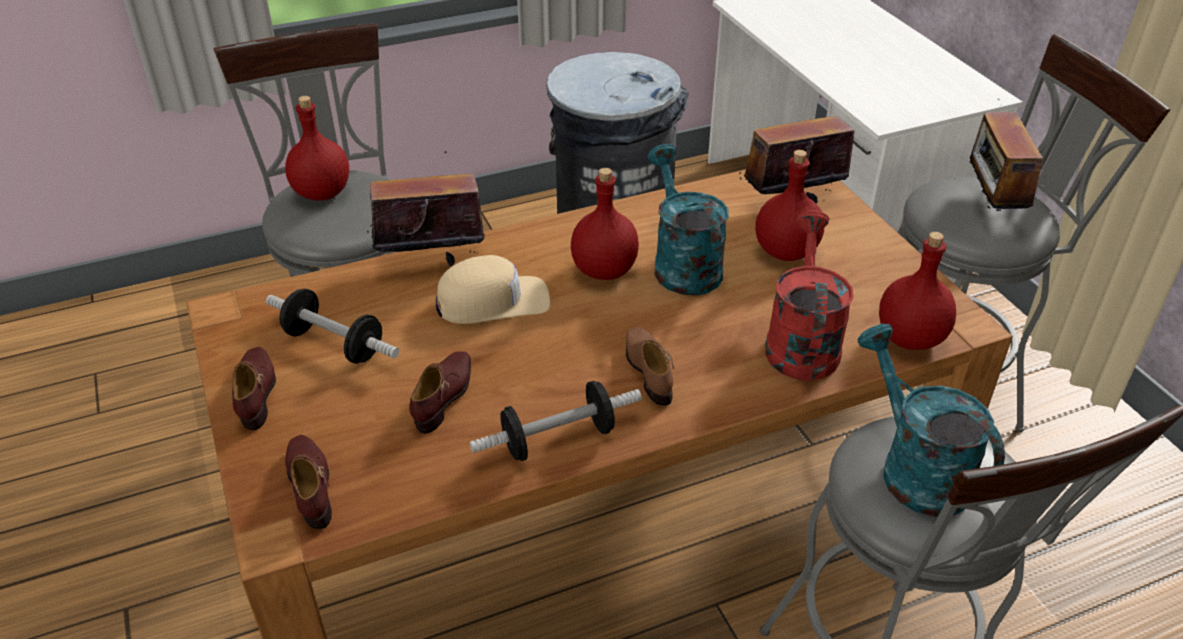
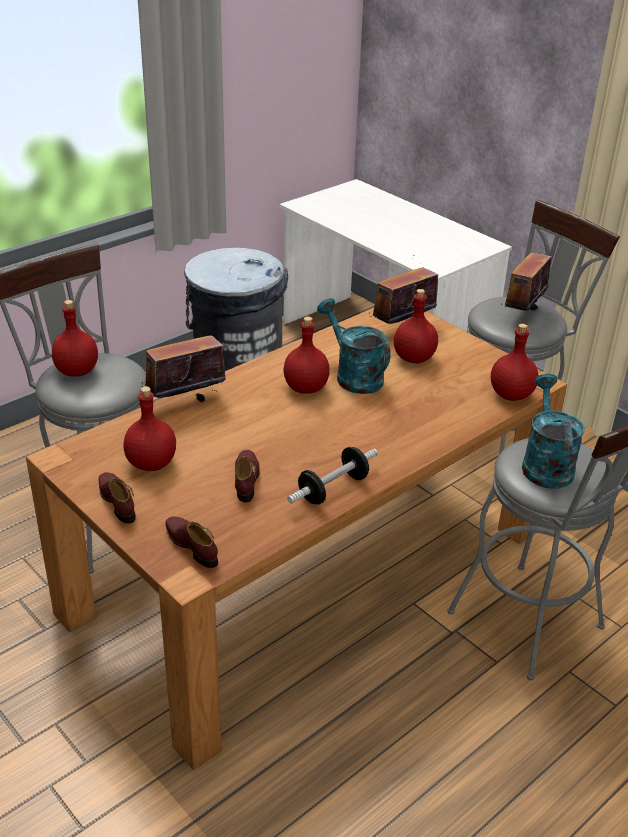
camera: 20 degrees left, 5 degrees down
(334, 344) = (152, 463): dumbbell -> red bottle
(493, 301) = (244, 419): beige cap -> none
(649, 370) = (367, 440): brown shoe -> none
(801, 341) = (449, 408): red watering can -> none
(914, 468) = (545, 464): turquoise watering can -> turquoise watering can turned 45 degrees clockwise
(990, 207) = (522, 313): radio -> radio turned 45 degrees clockwise

